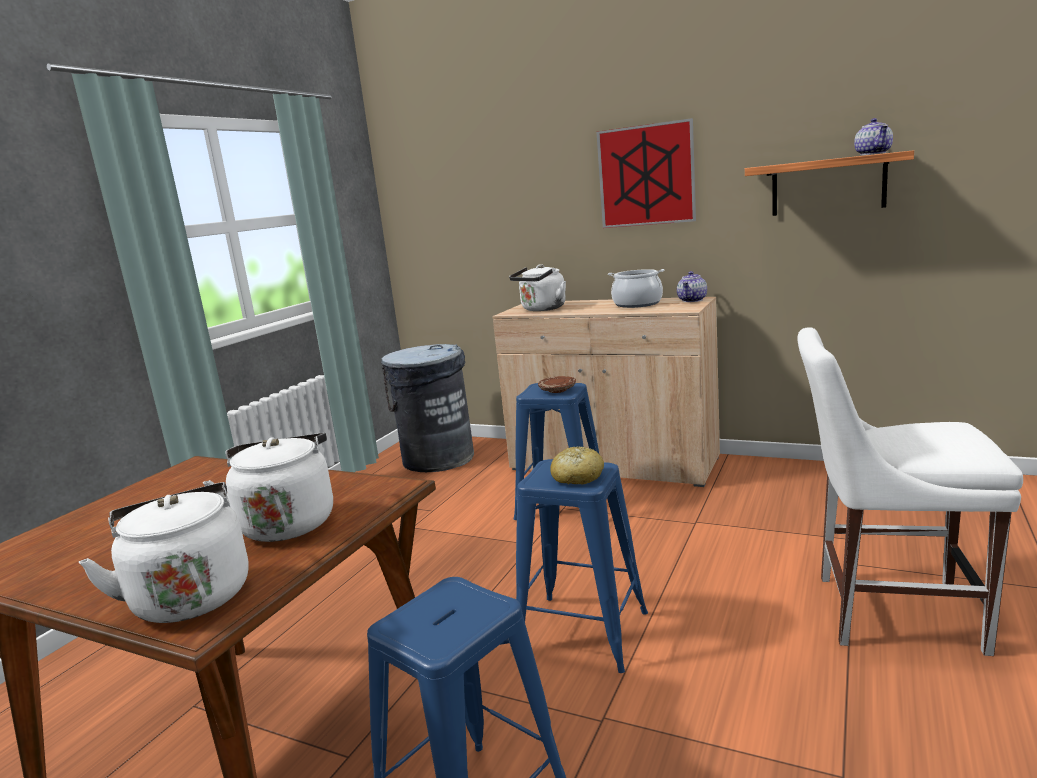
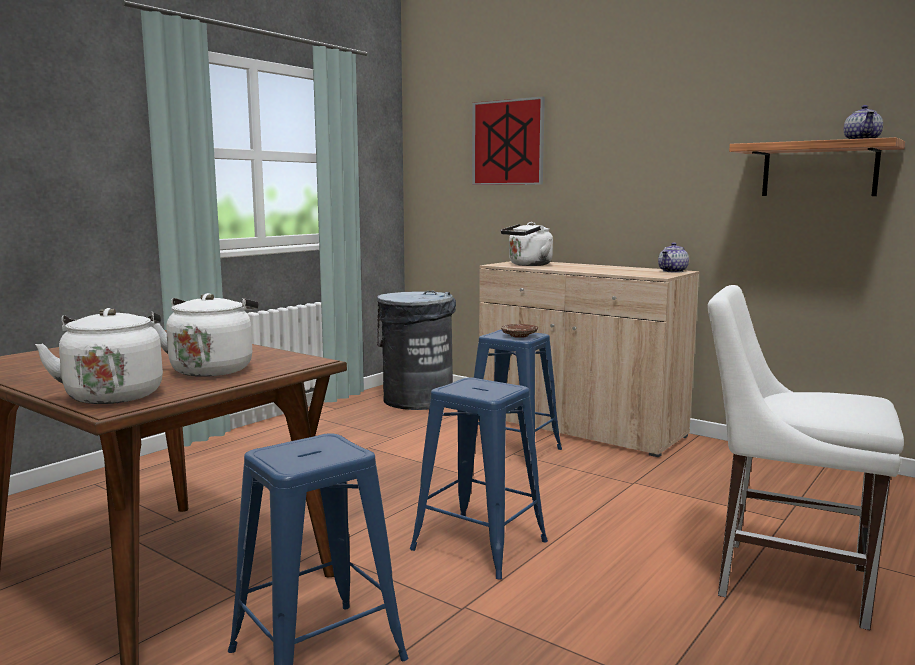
camera: 10 degrees right, 5 degrees down
(577, 477) = (486, 390): bread -> none
(637, 304) = (618, 269): cooking pot -> none
(646, 175) = (645, 147): picture -> picture (508, 142)

